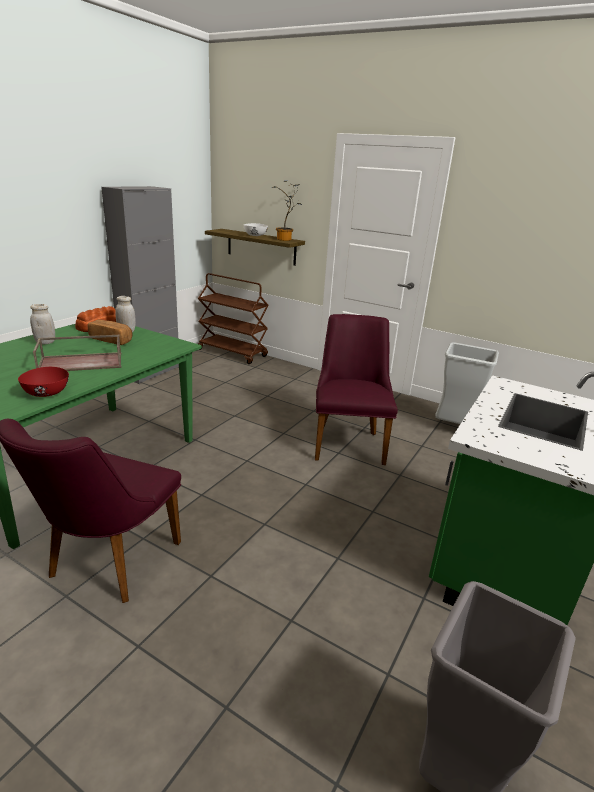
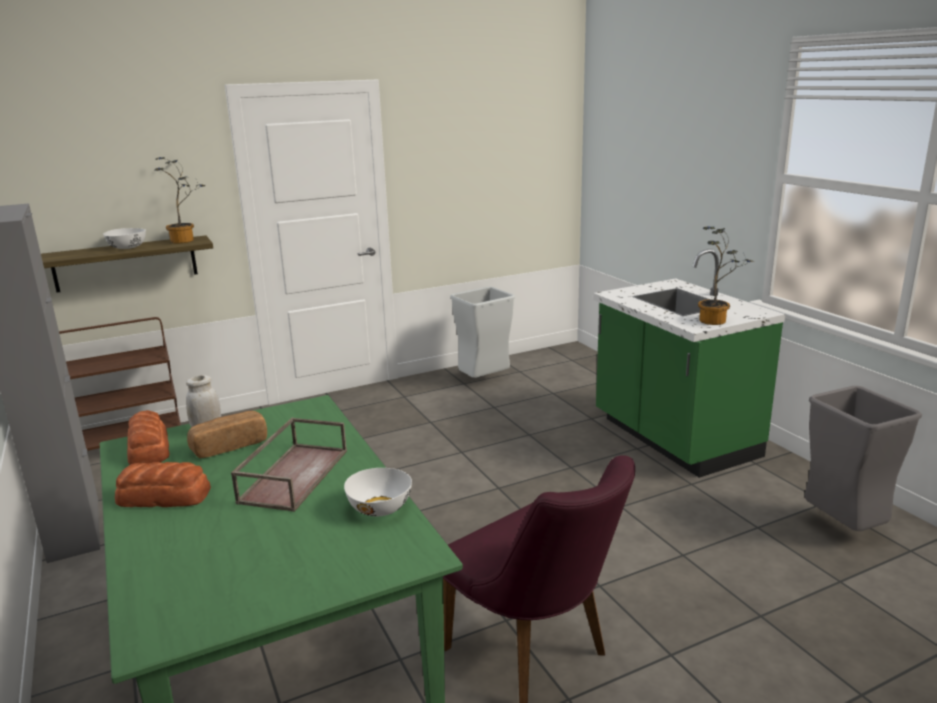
camera: 55 degrees left, 5 degrees down
(45, 342) = (165, 497): white jar -> bread
(47, 393) = (380, 508): red bowl -> white bowl
(348, 441) = (447, 440): purple chair -> none
(512, 447) = (716, 321): none -> potted plant

